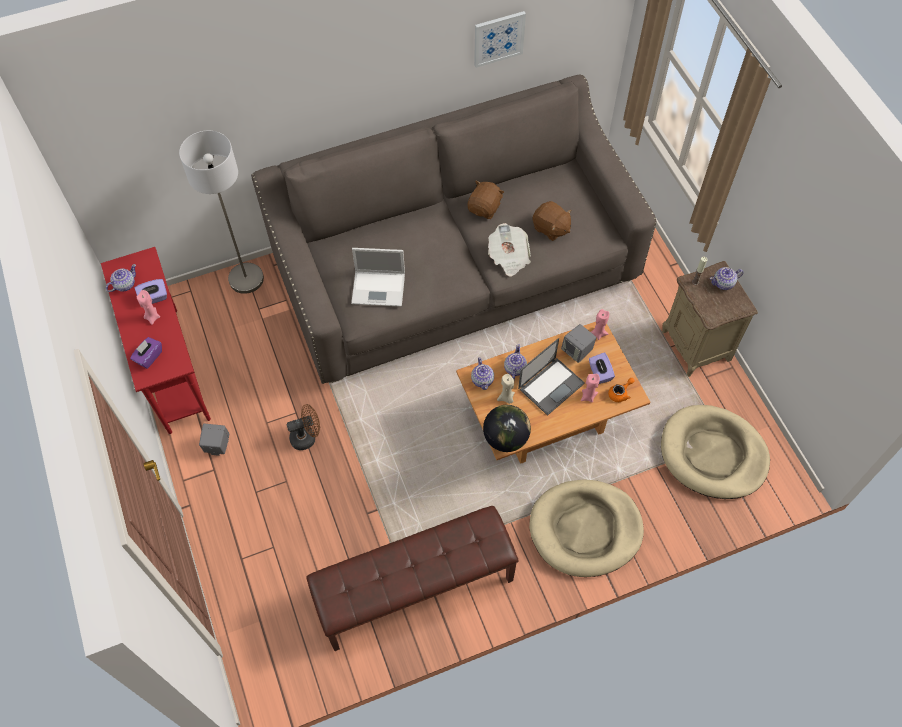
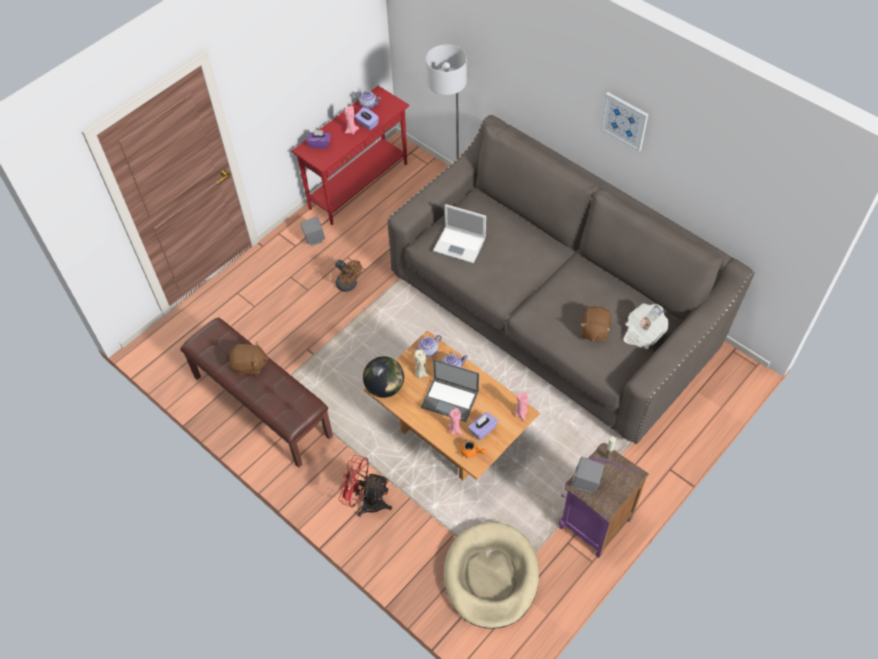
camera: 65 degrees right, 5 degrees down
(379, 288) = (460, 245): laptop -> laptop turned 45 degrees counterclockwise
(485, 208) = (583, 278): brown plush toy -> brown plush toy (249, 365)
(498, 38) = (693, 173): picture -> picture (624, 121)
(509, 257) = (546, 314): newspaper -> newspaper (642, 333)
(577, 351) = (494, 405): grey speaker -> grey speaker (586, 482)
(585, 529) = (367, 501): beige dog bed -> red fan
(695, 346) = (594, 522): beige nightstand -> purple nightstand
(723, 283) = (621, 481): teapot -> none

